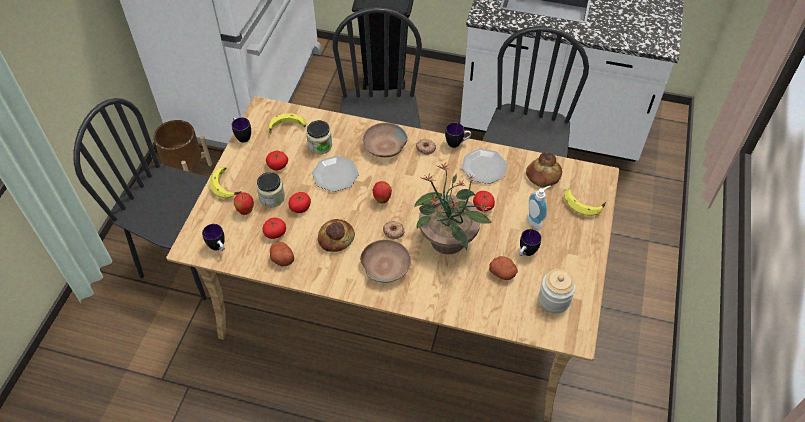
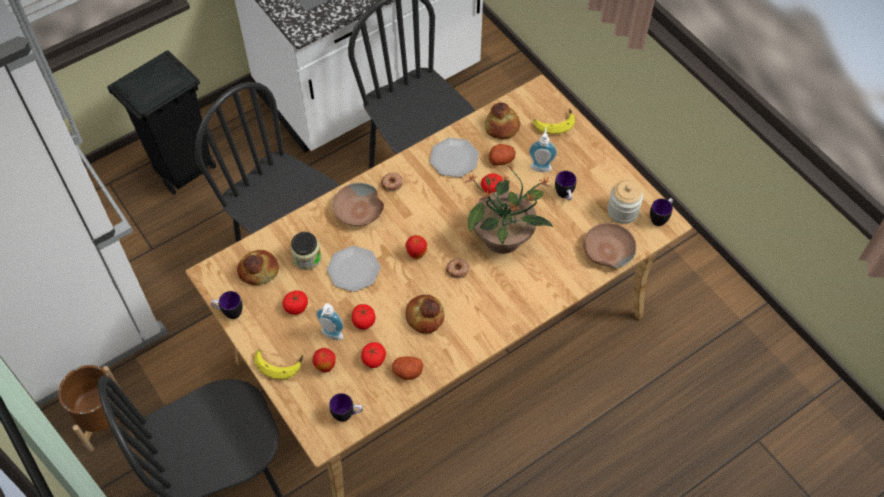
camera: 50 degrees left, 5 degrees up
(272, 198) = (331, 336): jar -> soap dispenser
(287, 128) = (258, 270): banana -> bread
(385, 265) = (487, 299): brown bowl -> brown bowl (607, 250)
(457, 143) = (410, 158): mug -> mug (660, 218)
(503, 273) = (569, 224): potato -> potato (501, 159)

